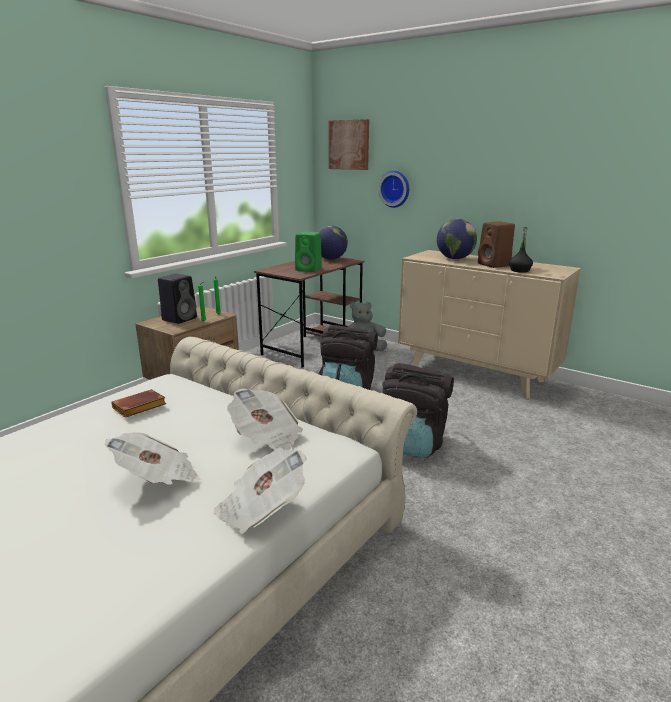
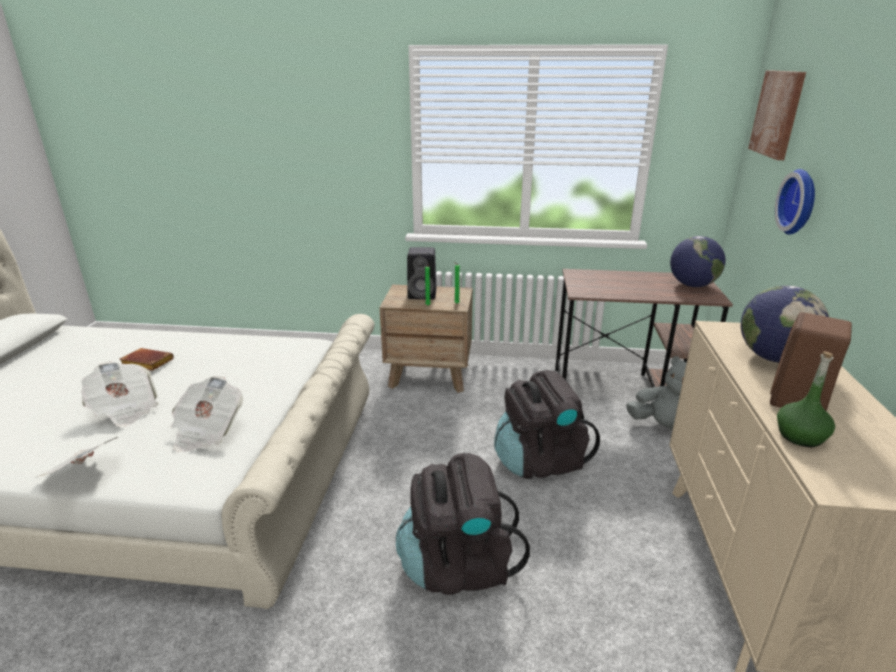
camera: 60 degrees right, 5 degrees up
(139, 408) = (244, 355): brown book -> brown book (146, 363)
(309, 269) = (617, 289): green speaker -> none
(519, 270) = (800, 436): black bottle -> green bottle

